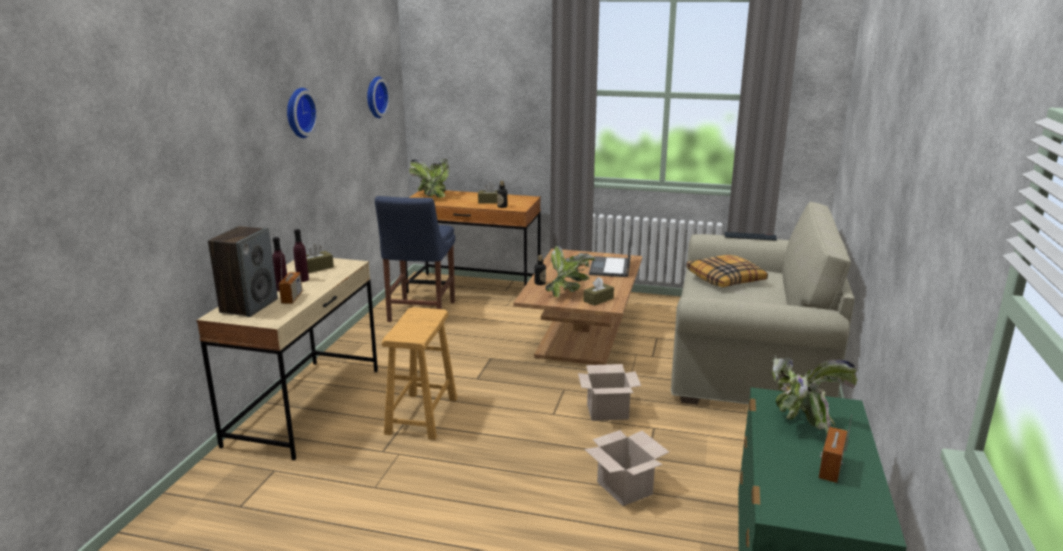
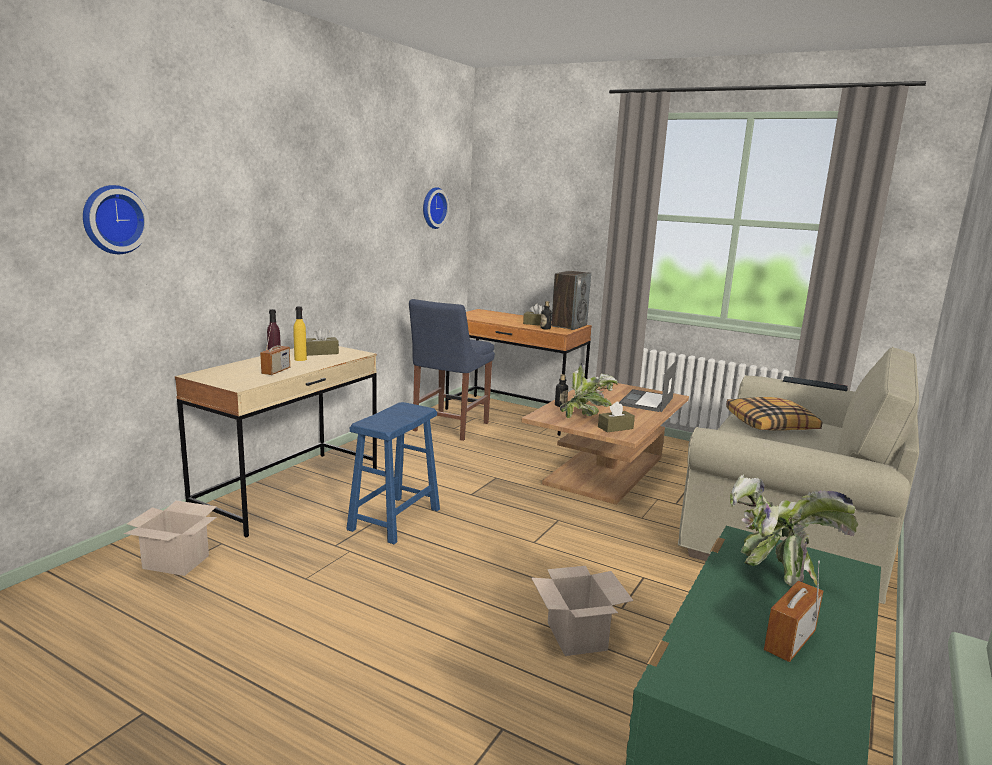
camera: 15 degrees right, 5 degrees down
(249, 306) = (231, 372): speaker -> speaker (569, 326)
(298, 112) = (333, 201): wall clock -> wall clock (113, 219)
(302, 279) = (300, 359): purple bottle -> yellow bottle
(422, 416) = (395, 519): brown stool -> blue stool
(433, 196) = (483, 314): potted plant -> none
(608, 411) = (598, 550): cardboard box -> cardboard box (178, 562)

